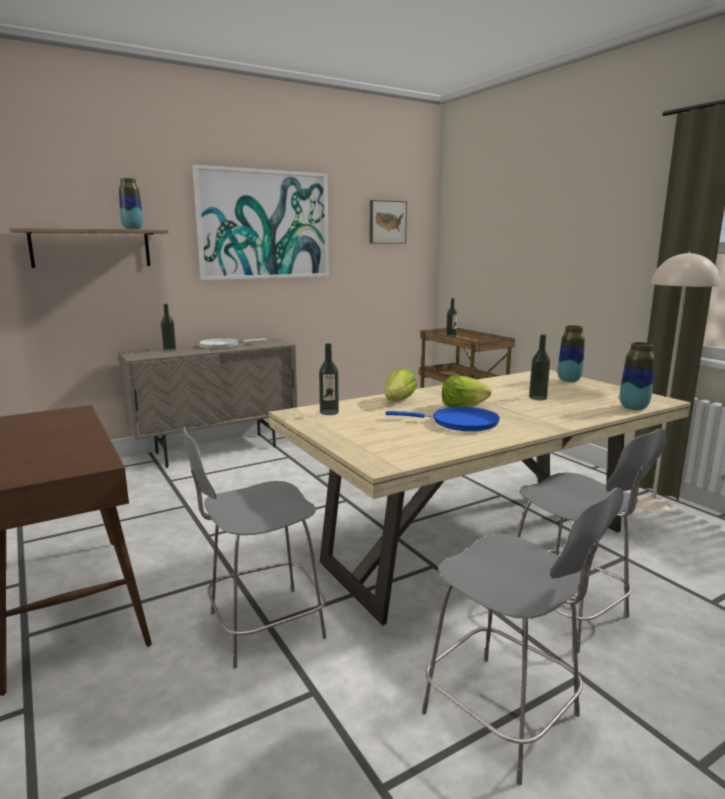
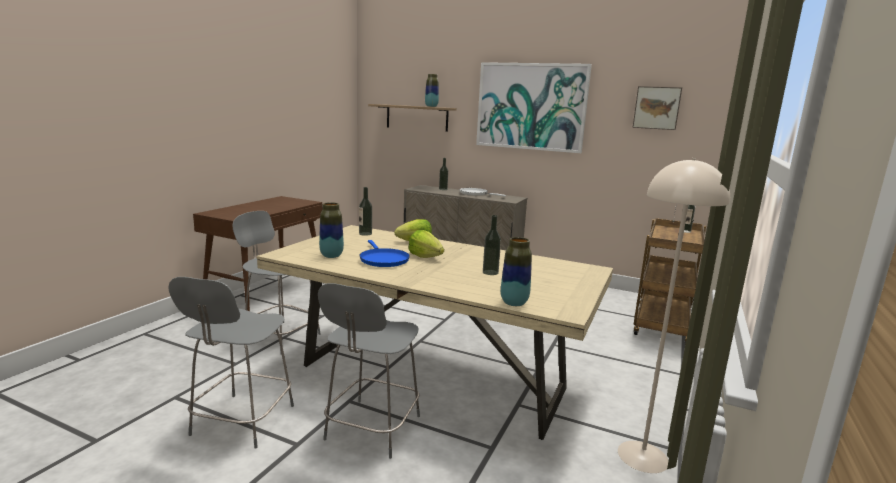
camera: 55 degrees right, 0 degrees up
(569, 380) = (579, 277): vase -> vase (331, 256)

